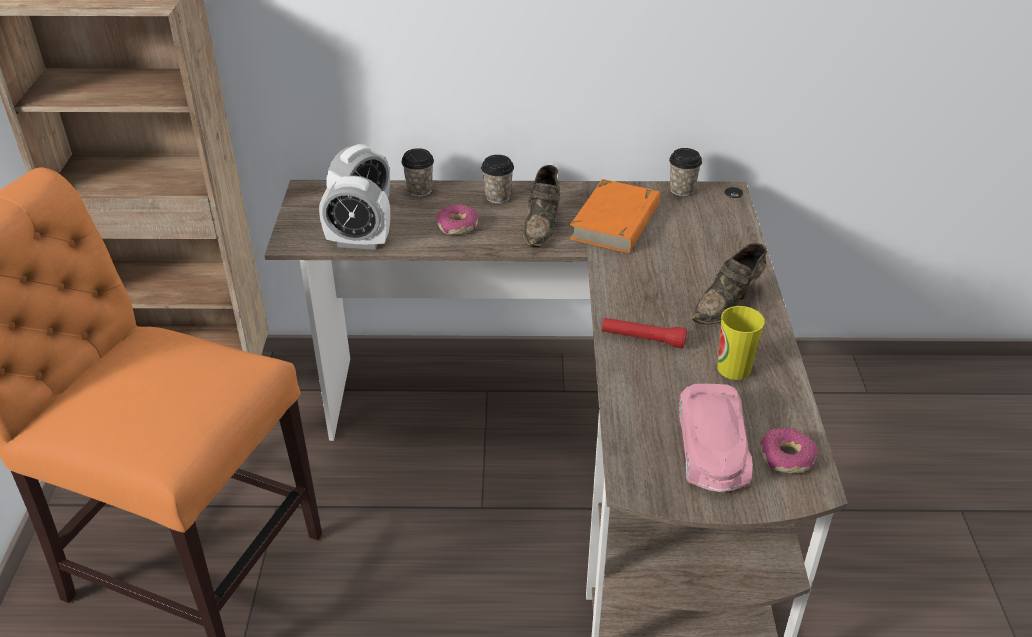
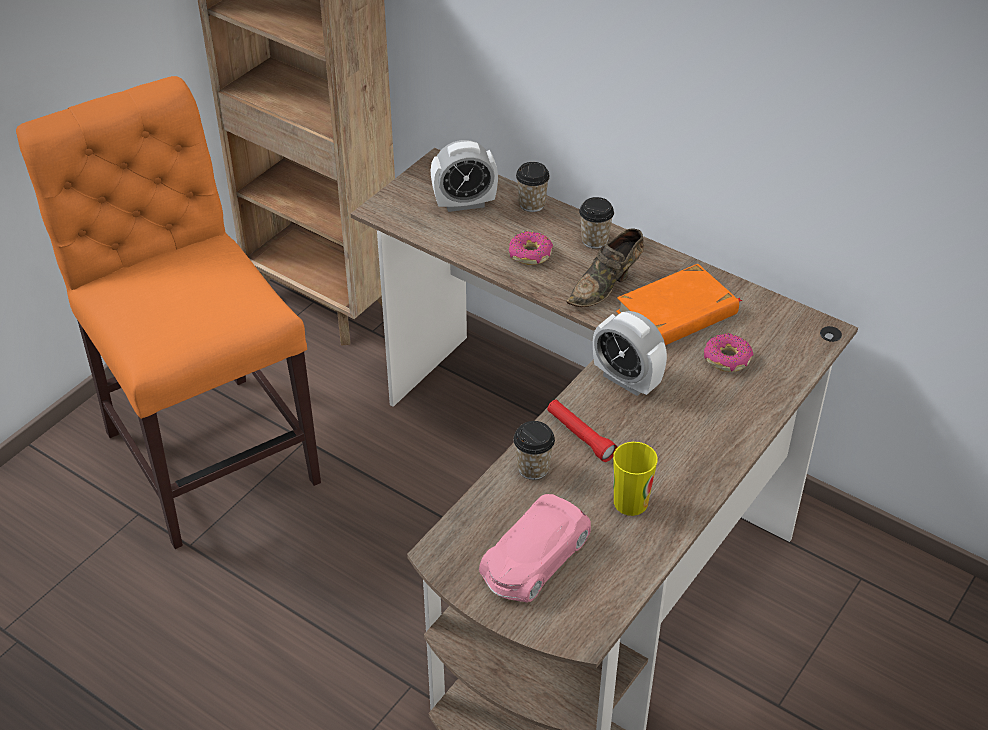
camera: 35 degrees right, 5 degrees up
(358, 242) = (433, 234): alarm clock -> alarm clock (626, 380)
(682, 190) = (779, 308): cup -> cup (533, 468)
(728, 303) = (695, 441): brown shoe -> none
(787, 458) = (588, 600): donut -> donut (727, 359)

